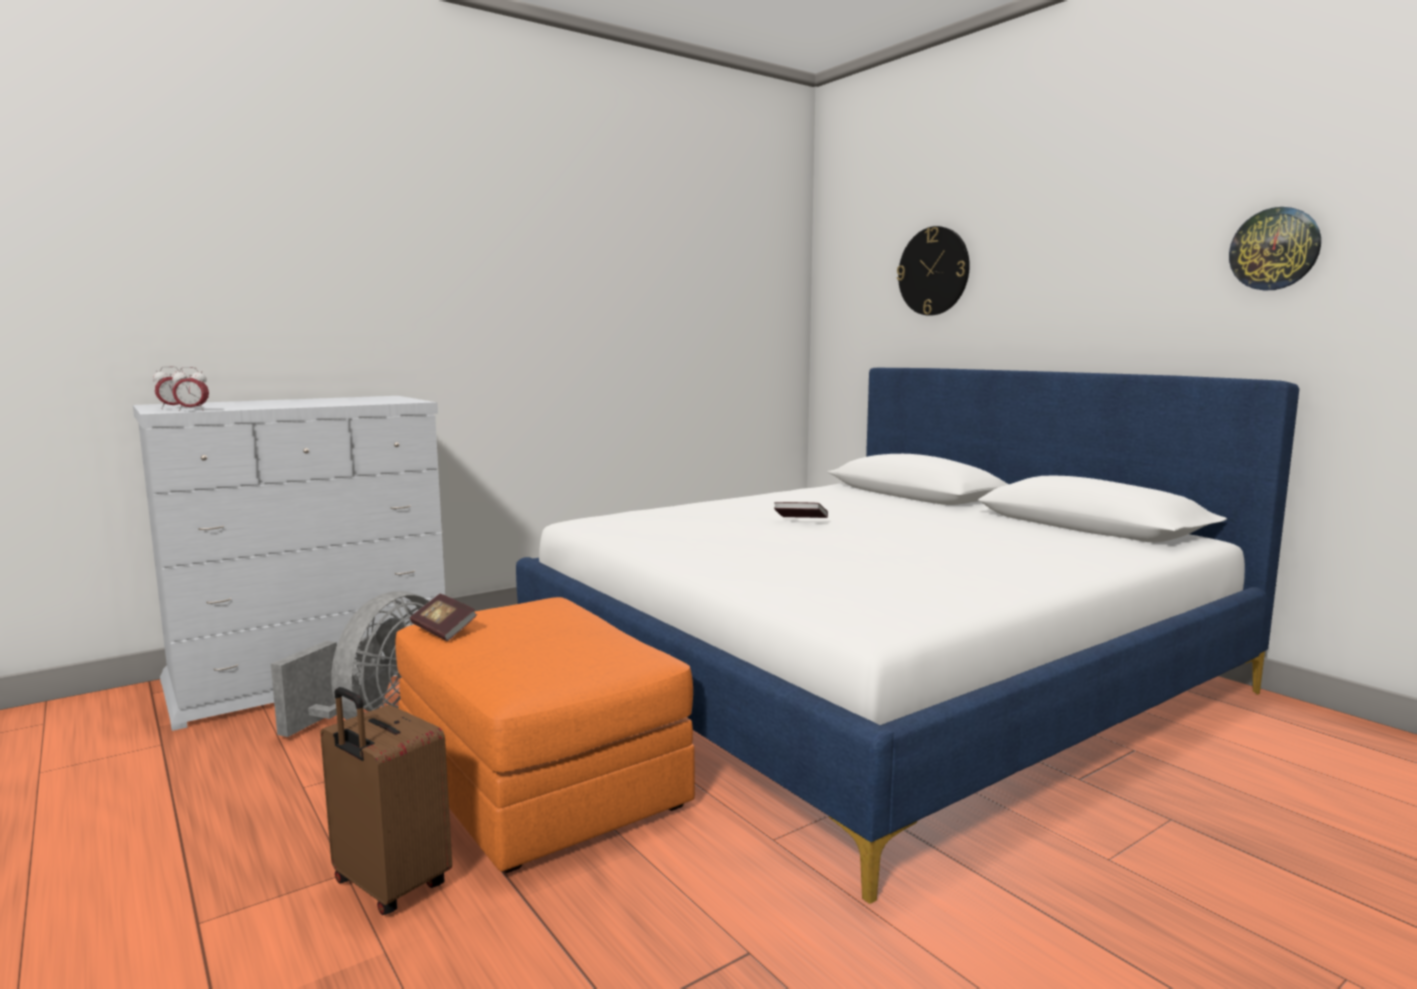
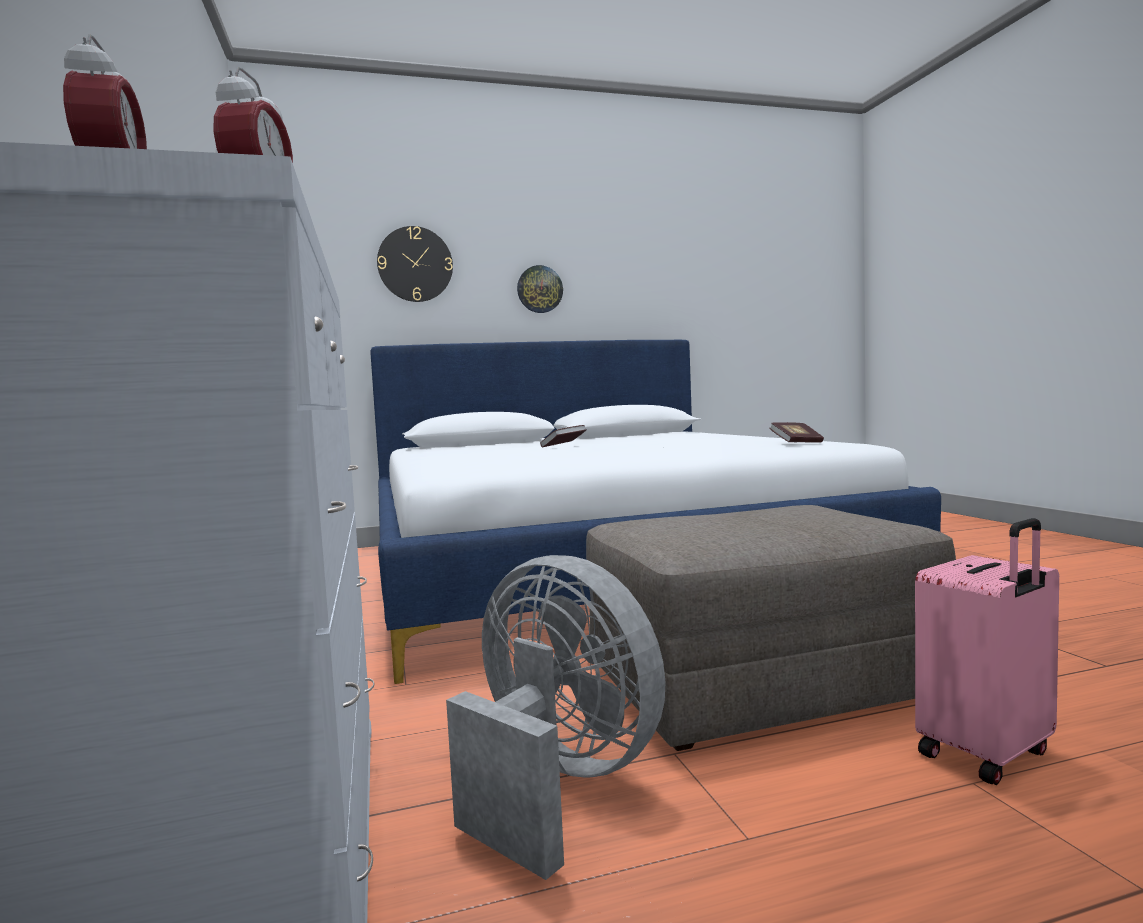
camera: 70 degrees left, 5 degrees down
(388, 886) = (988, 754): brown suitcase -> pink suitcase
(443, 630) = (724, 542): book -> book (796, 443)
(541, 781) = (759, 681): orange ottoman -> grey ottoman
(1274, 249) = (657, 270): wall clock -> wall clock (539, 289)

